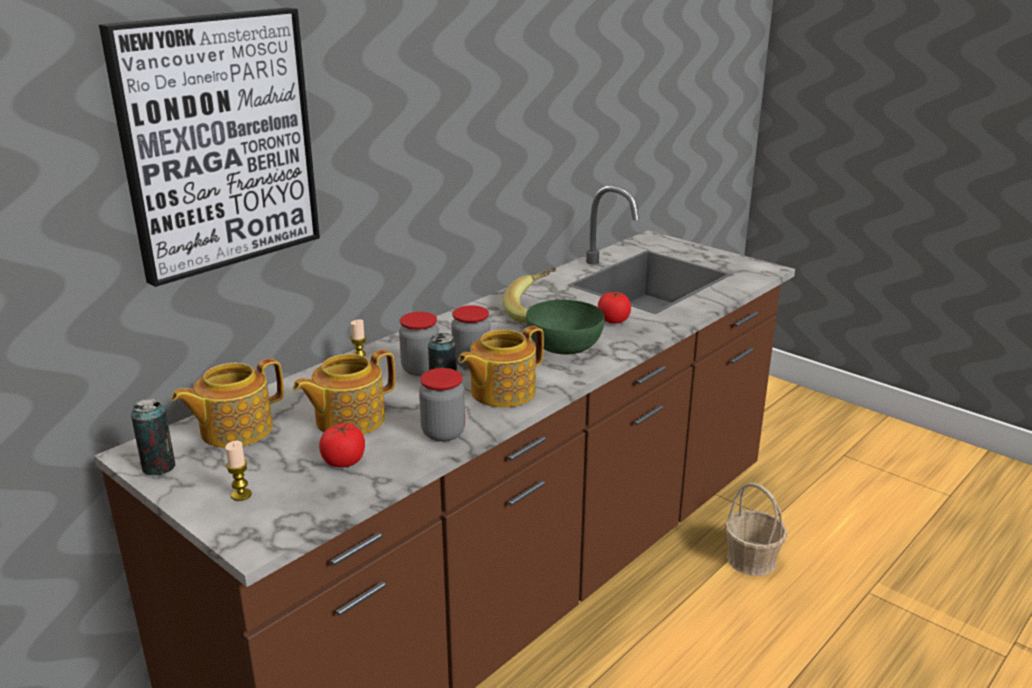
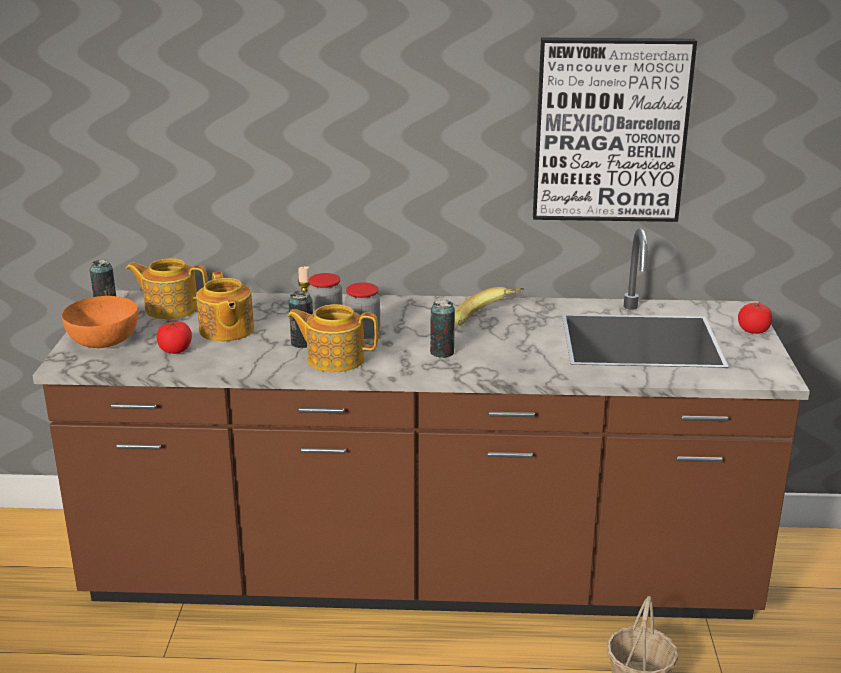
camera: 50 degrees right, 0 degrees up
(218, 143) = (215, 100): picture -> picture (610, 130)
(241, 495) = (105, 340): candle -> orange bowl
(348, 419) = (226, 331): teapot -> teapot turned 120 degrees counterclockwise
(443, 433) = (250, 363): jar -> none
(563, 347) = (442, 352): green bowl -> can
(613, 320) = (524, 353): tomato -> tomato (753, 330)

